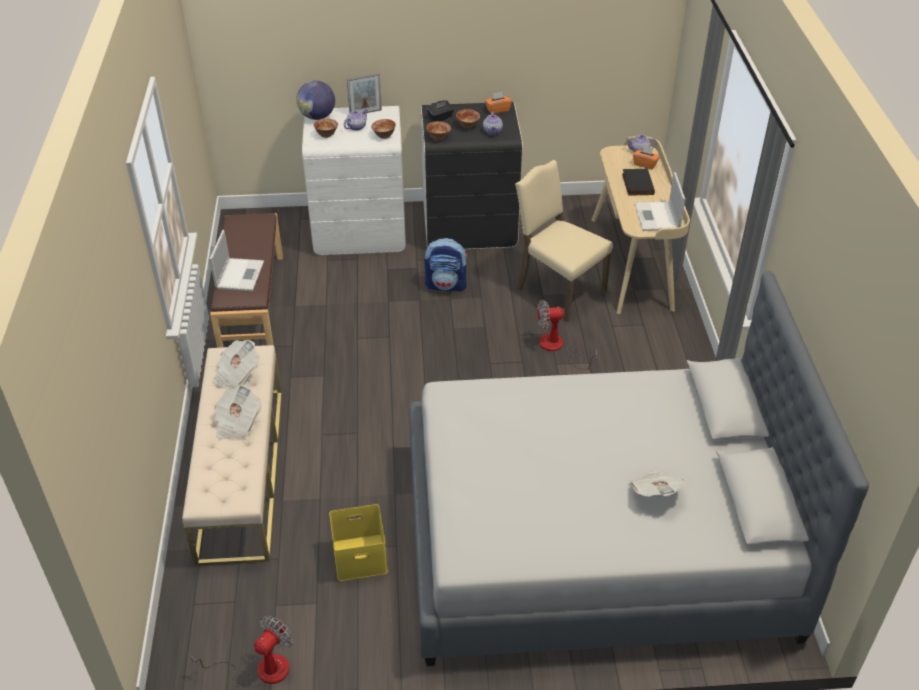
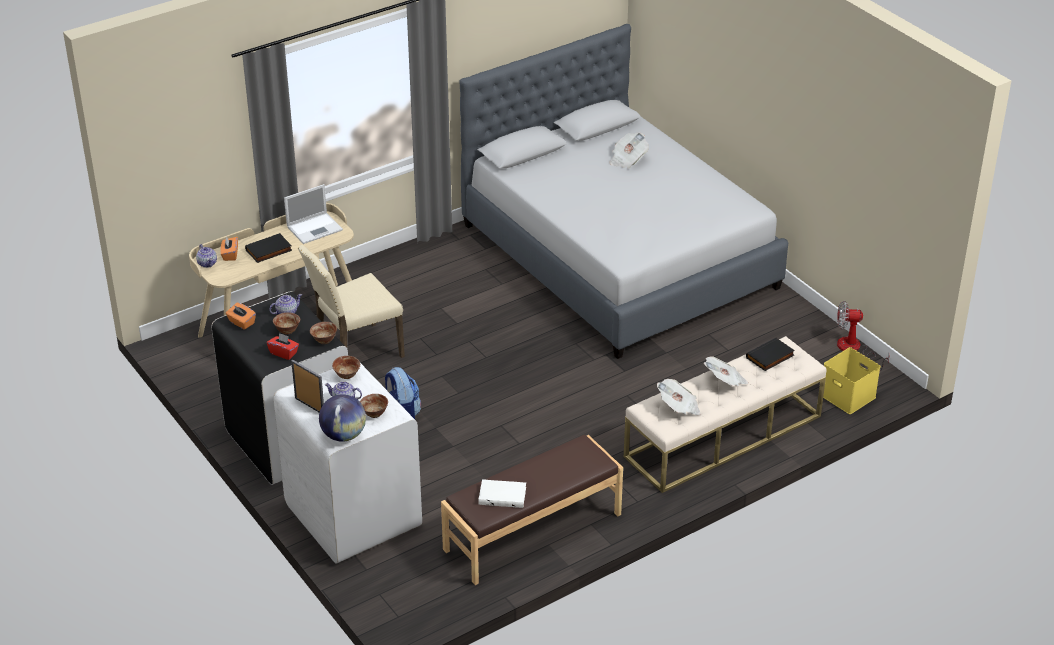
camera: 120 degrees left, 5 degrees down
(236, 476) = (770, 357): none -> black book
(240, 274) = (560, 469): laptop -> none
(245, 237) = (502, 495): none -> white book
(359, 558) = (735, 345): yellow storage box -> yellow storage box (849, 396)
(440, 117) = (284, 353): black tissue box -> red tissue box
(558, 290) = (356, 352): beige chair -> beige chair turned 45 degrees clockwise
(558, 347) = (435, 328): fan -> none

